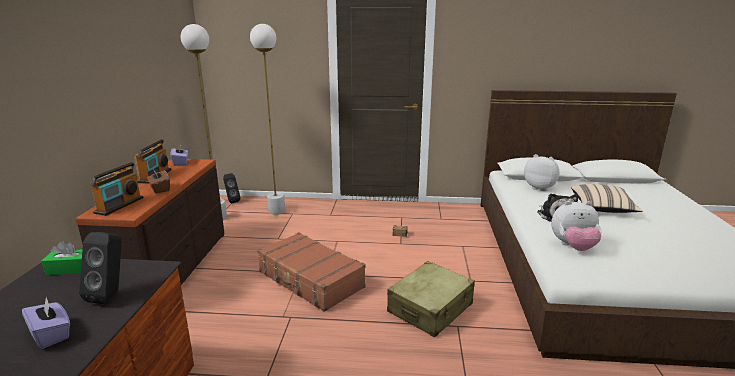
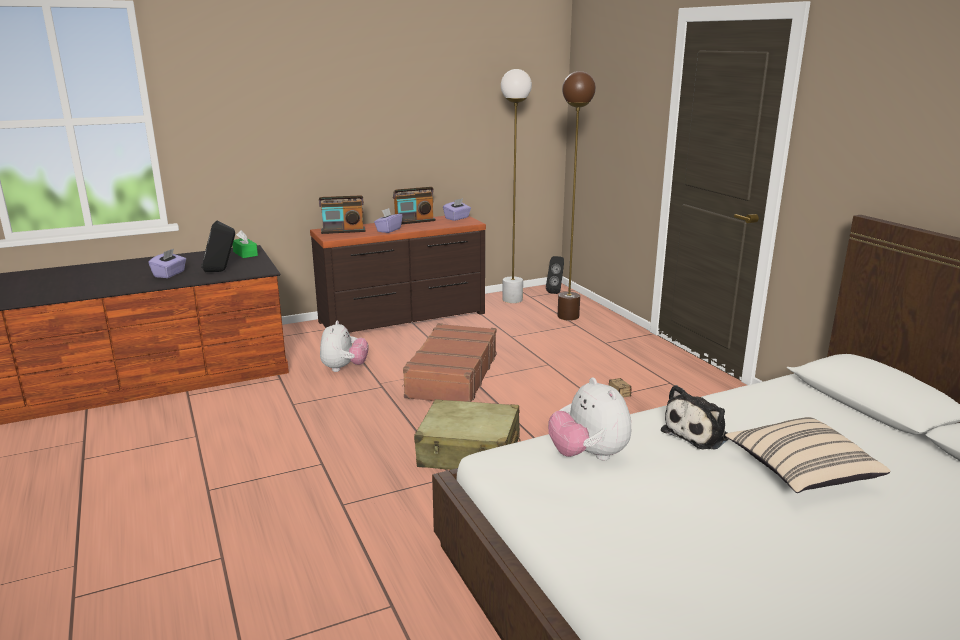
camera: 60 degrees right, 0 degrees up
(160, 189) = (388, 230): brown tissue box -> purple tissue box
(276, 211) = (568, 316): white floor lamp -> brown floor lamp
(540, 187) = (808, 410): plush toy -> plush toy (344, 368)

